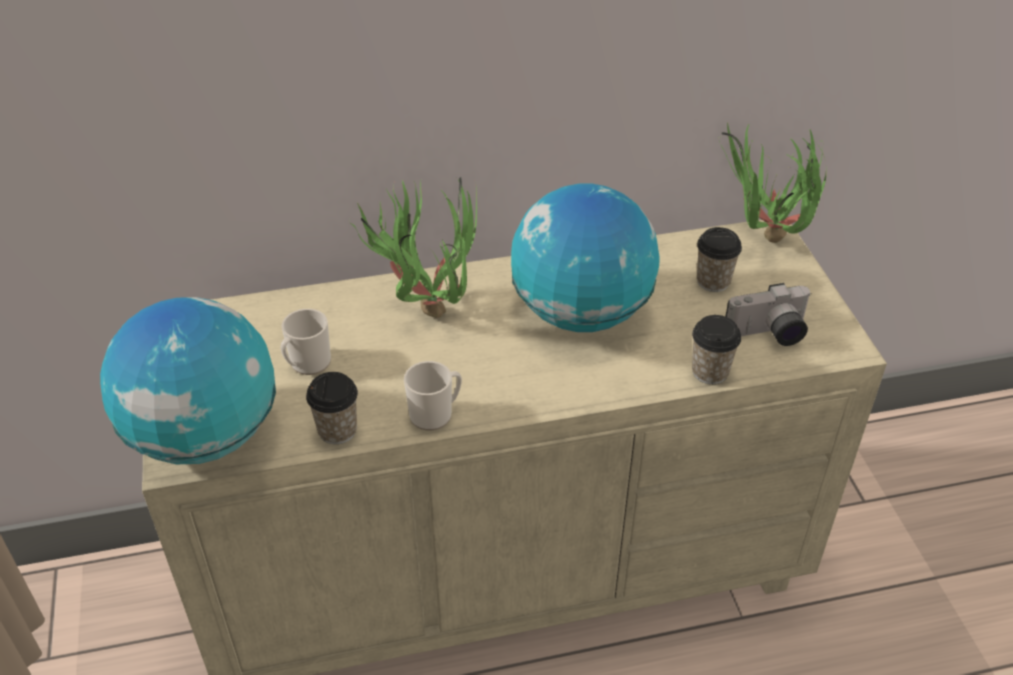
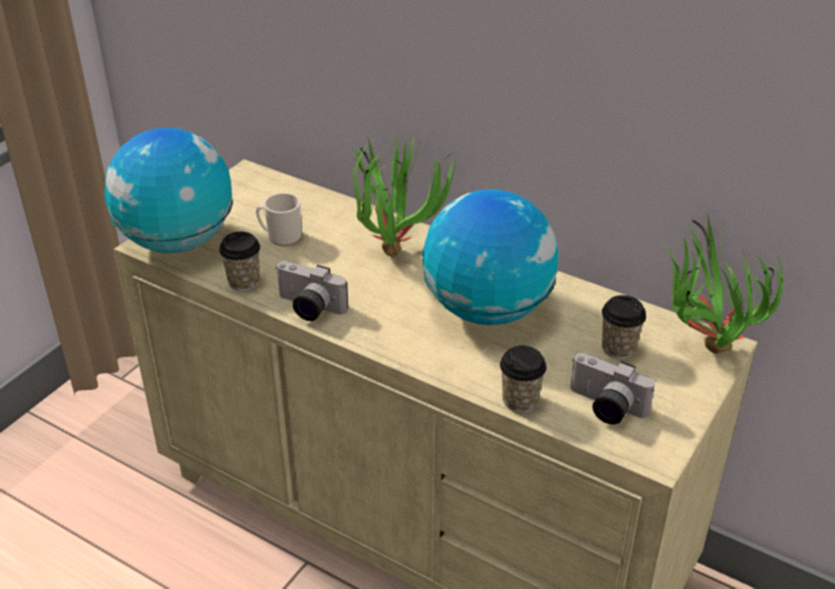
camera: 45 degrees right, 5 degrees down
(435, 414) = (308, 308): mug -> camera

